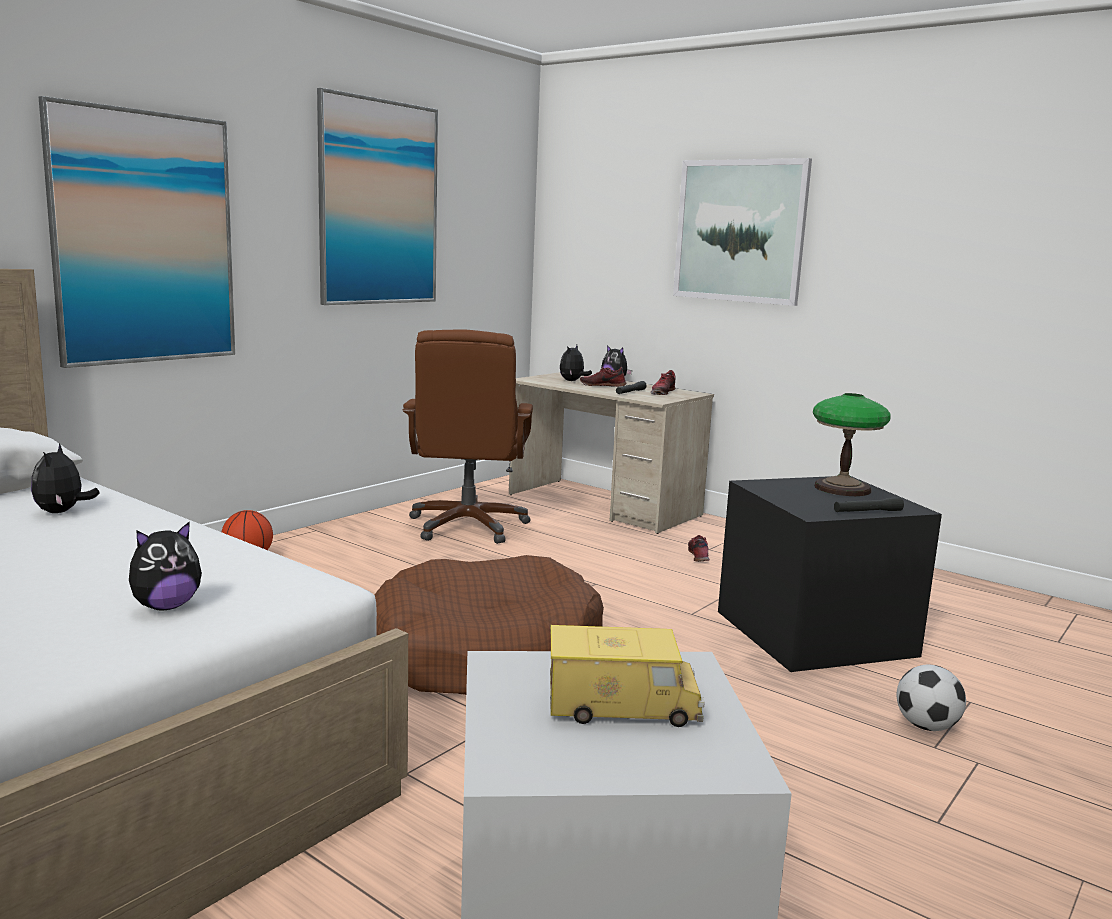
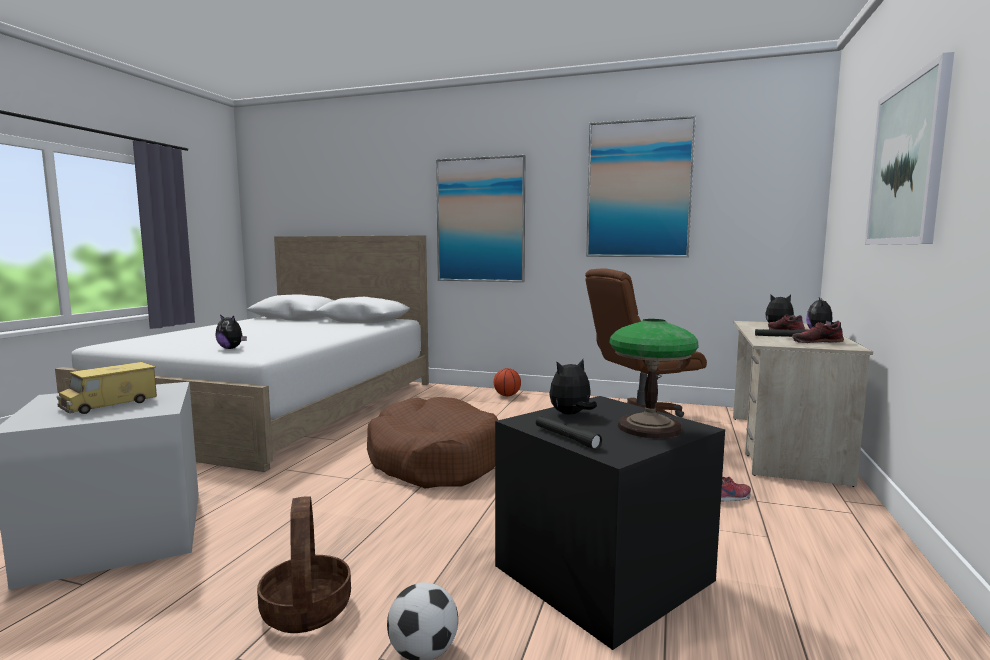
camera: 70 degrees right, 5 degrees down
(62, 512) = (342, 329): plush toy -> plush toy (571, 414)
(622, 706) = (110, 404): toy truck -> toy truck turned 60 degrees clockwise
(854, 778) = (305, 609): none -> basket

